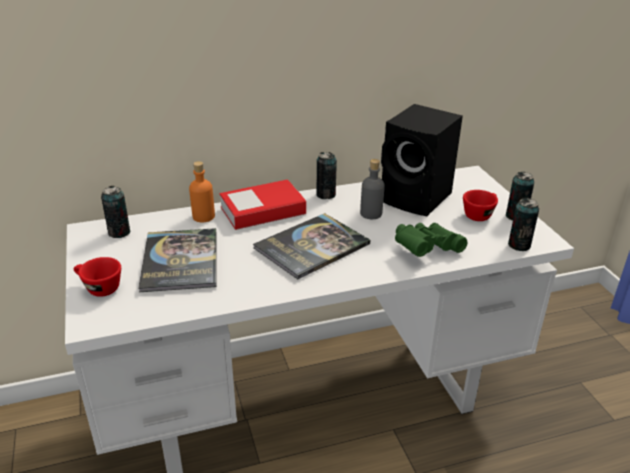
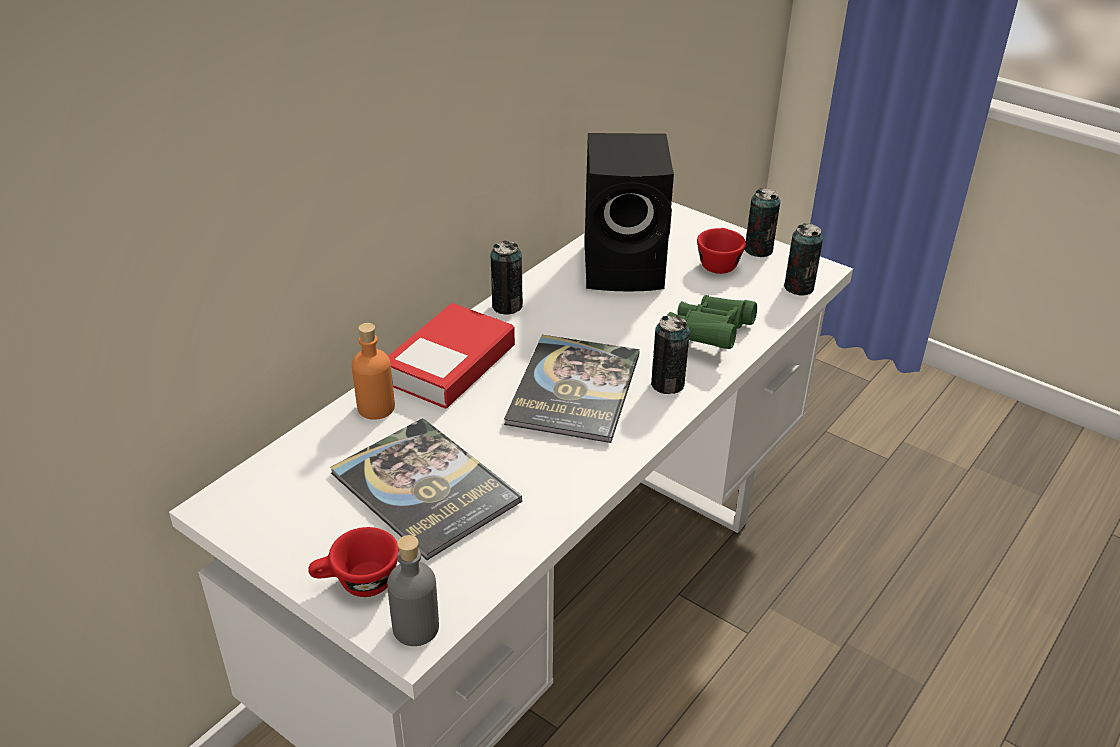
camera: 35 degrees left, 5 degrees up
(119, 233) = (278, 487): can -> can (667, 384)
(371, 213) = (594, 311): grey bottle -> grey bottle (416, 628)

